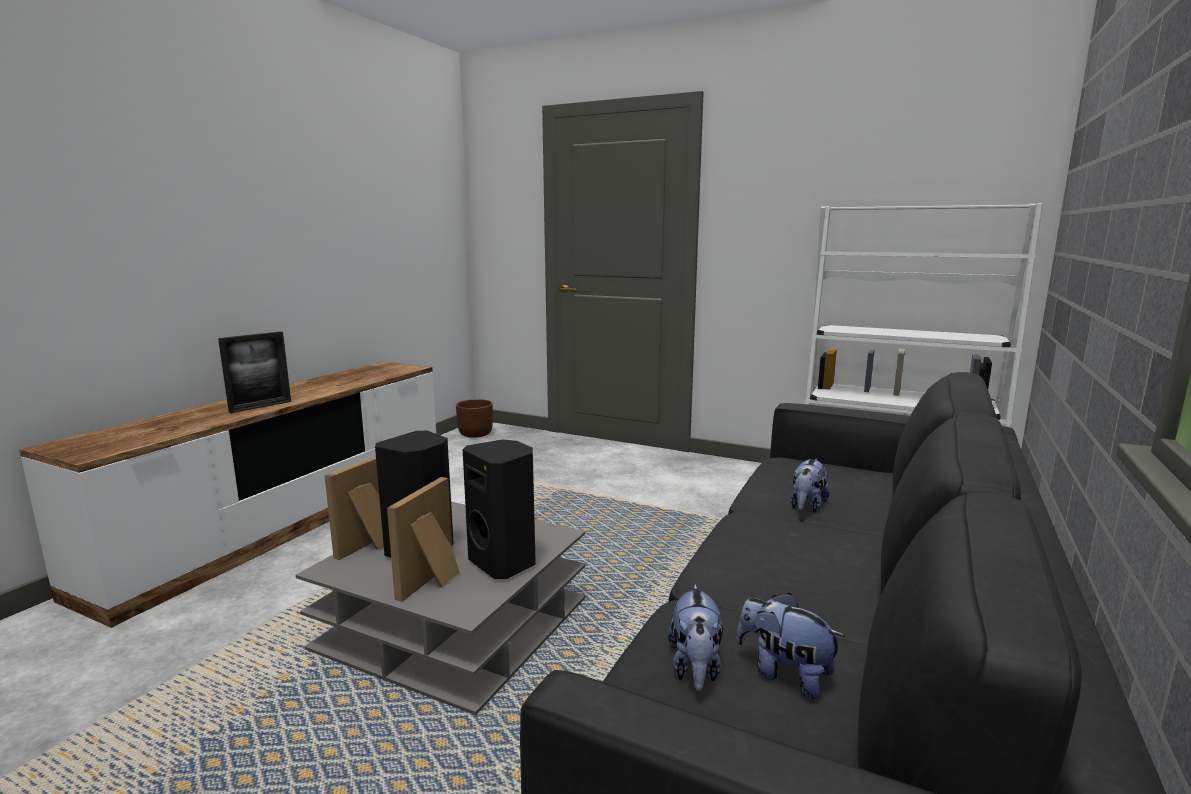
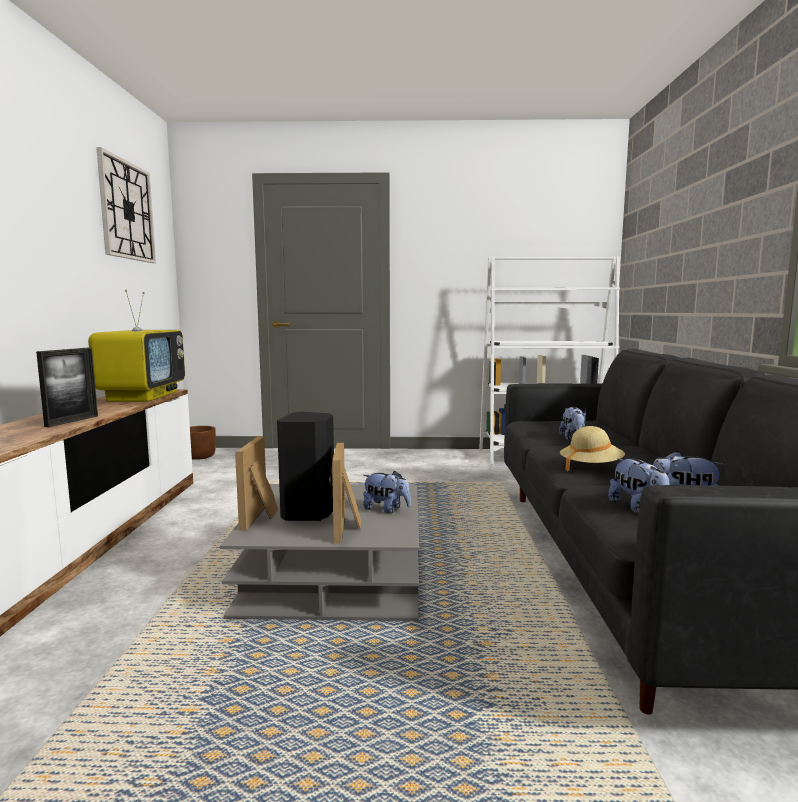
camera: 25 degrees left, 5 degrees down
(374, 375) = (143, 396): none -> television
(390, 166) = (127, 210): none -> wall clock
(505, 563) = (386, 509): black speaker -> plush toy
(748, 569) = (590, 468): none -> beige hat

